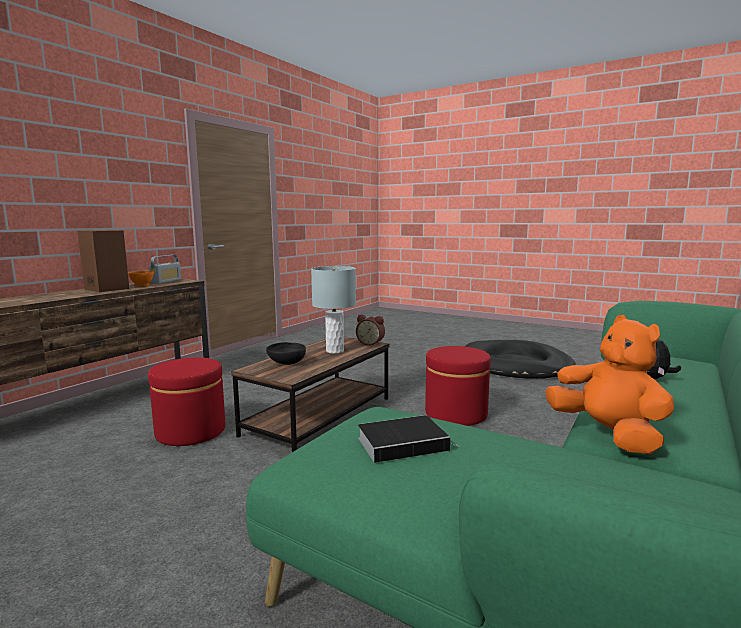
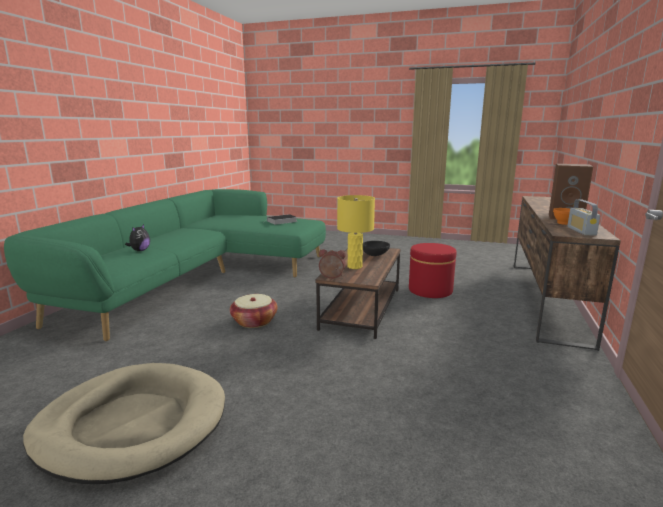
camera: 165 degrees right, 5 degrees up
(335, 351) = (354, 267): grey table lamp -> yellow table lamp
(456, 414) = (254, 321): red ottoman -> basket
(516, 365) = (132, 424): black dog bed -> beige dog bed
(607, 434) = (206, 231): orange plush toy -> none

